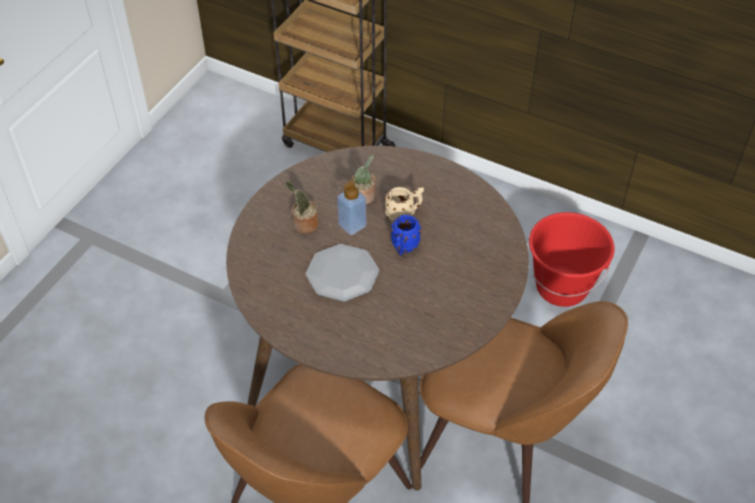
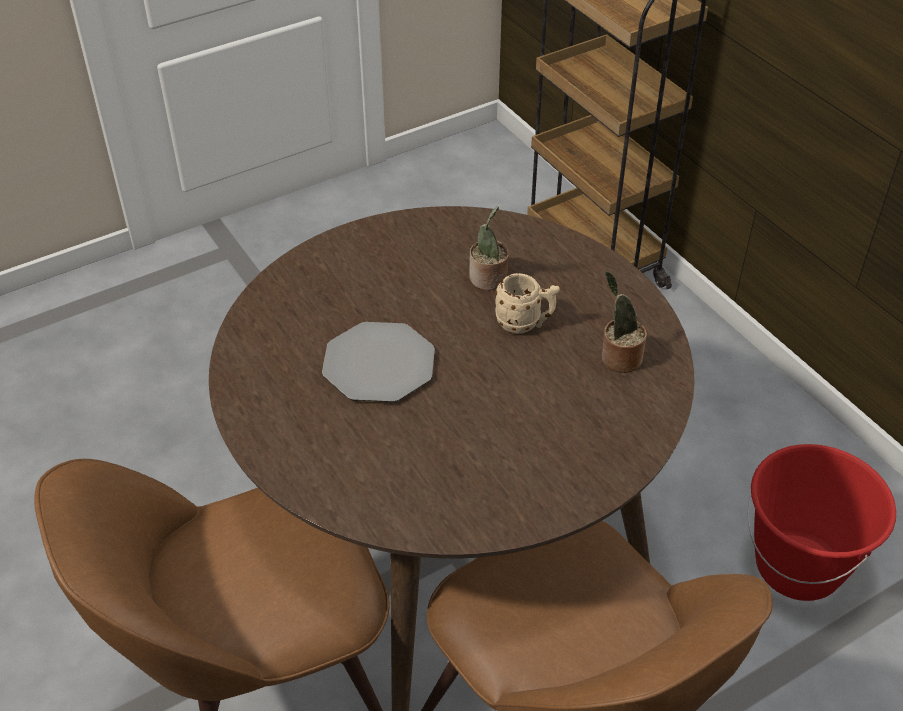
camera: 30 degrees right, 5 degrees down
(304, 224) = (379, 282): potted plant -> potted plant (618, 358)
(352, 225) = (443, 308): soap dispenser -> none
(403, 248) = (491, 365): blue mug -> none

